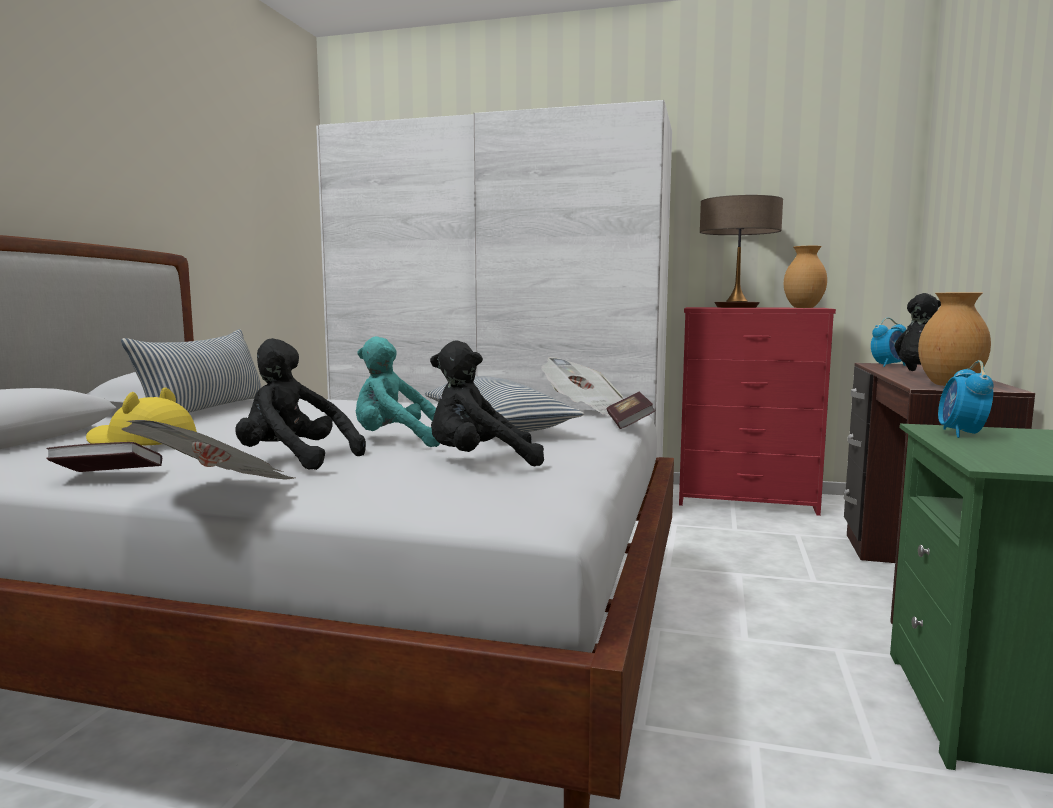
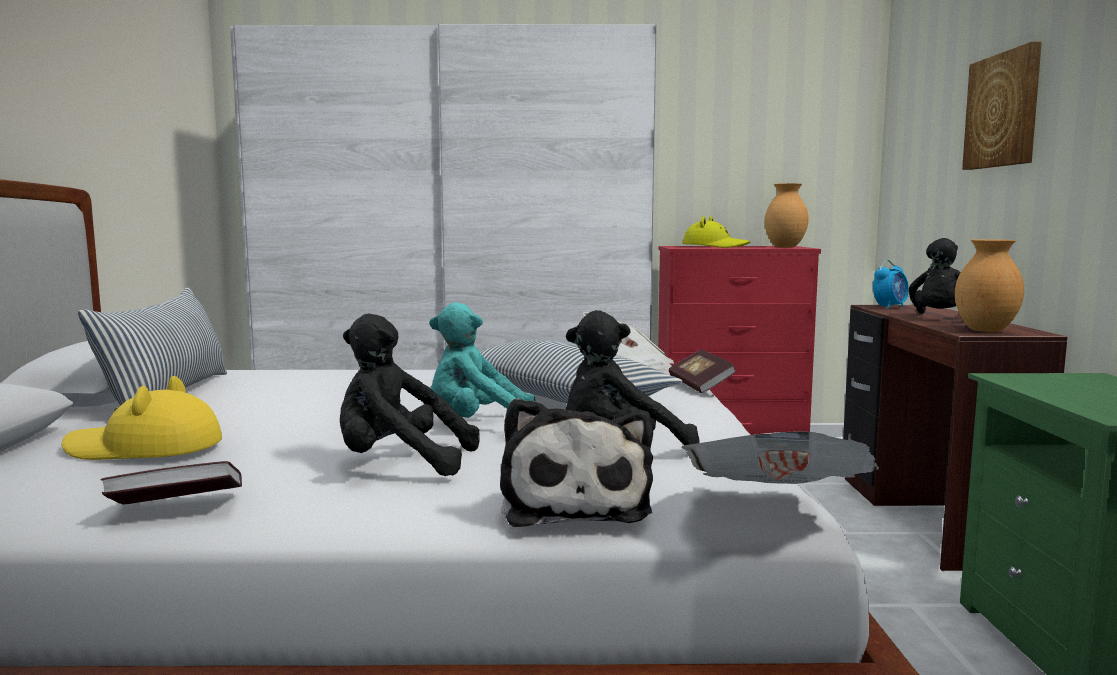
camera: 15 degrees left, 0 degrees up
(219, 494) = (374, 522): newspaper -> newspaper (776, 512)
(382, 495) = (574, 504): none -> plush toy
(736, 307) = (715, 246): table lamp -> yellow hat
(961, 434) = (1038, 383): alarm clock -> none
(1003, 162) = (1003, 110): none -> picture

